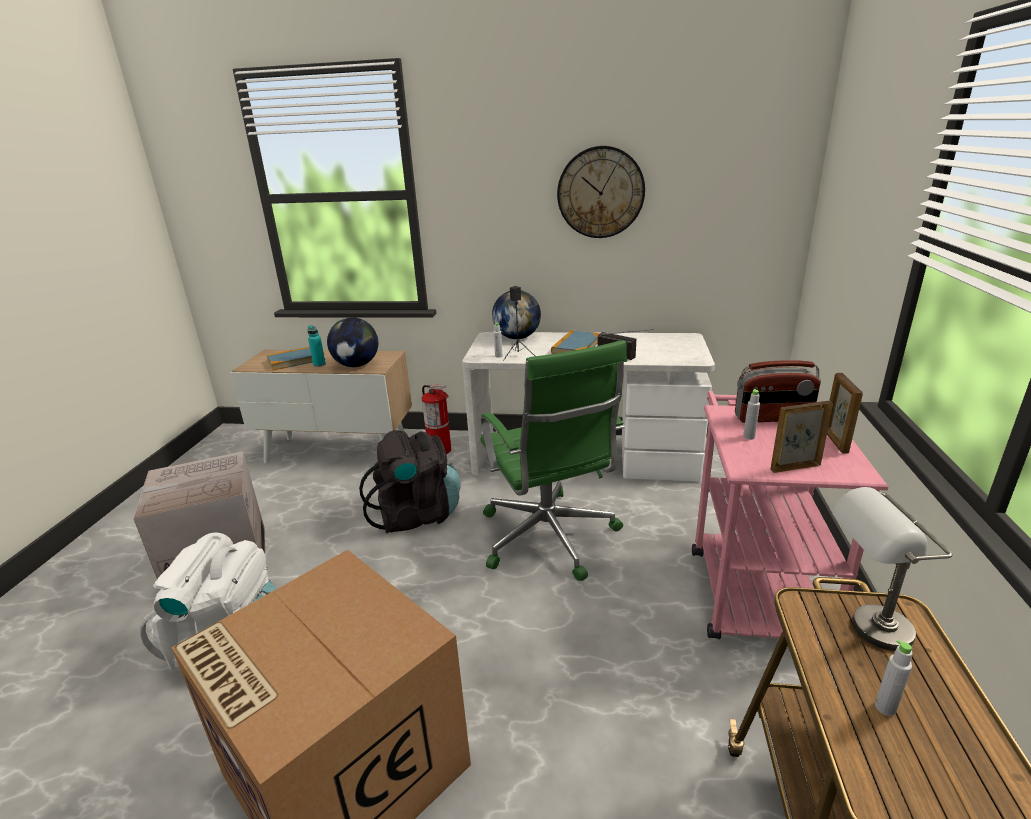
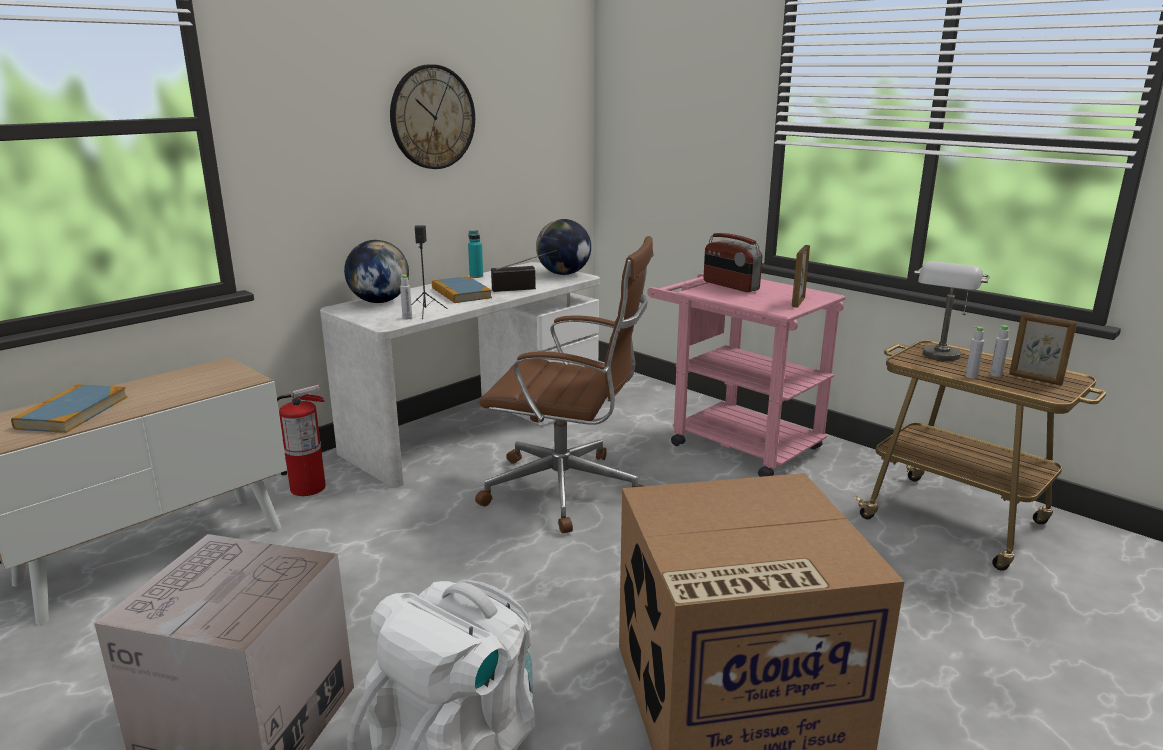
camera: 55 degrees left, 5 degrees down
(319, 364) = (136, 403): turquoise bottle -> turquoise bottle (476, 276)
(357, 365) = (204, 386): globe -> globe (564, 274)
(416, 514) = (409, 543): black backpack -> none
(549, 538) = (567, 490): green office chair -> brown office chair
(749, 437) = (743, 298): grey bottle -> grey bottle (971, 376)
(773, 418) = (730, 286): radio -> radio turned 105 degrees clockwise
(835, 441) = (782, 286): picture frame -> picture frame (1035, 379)

